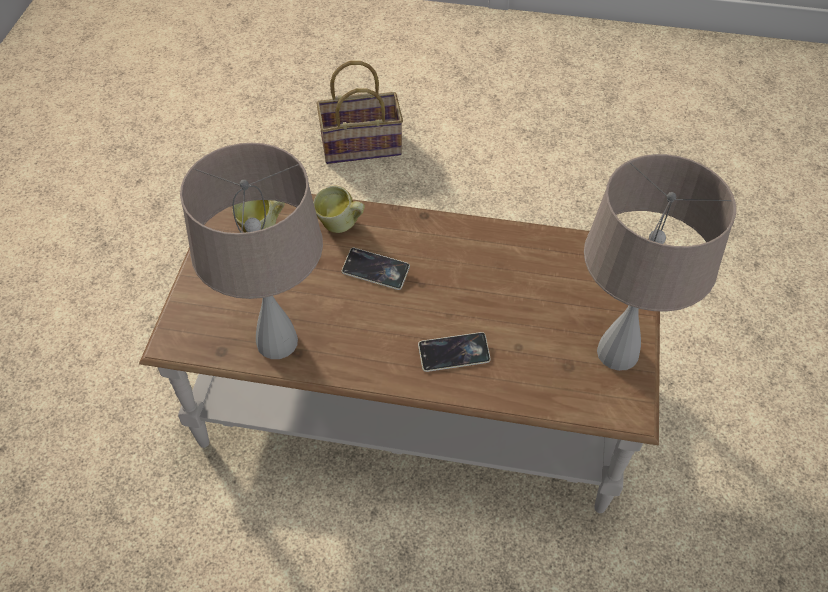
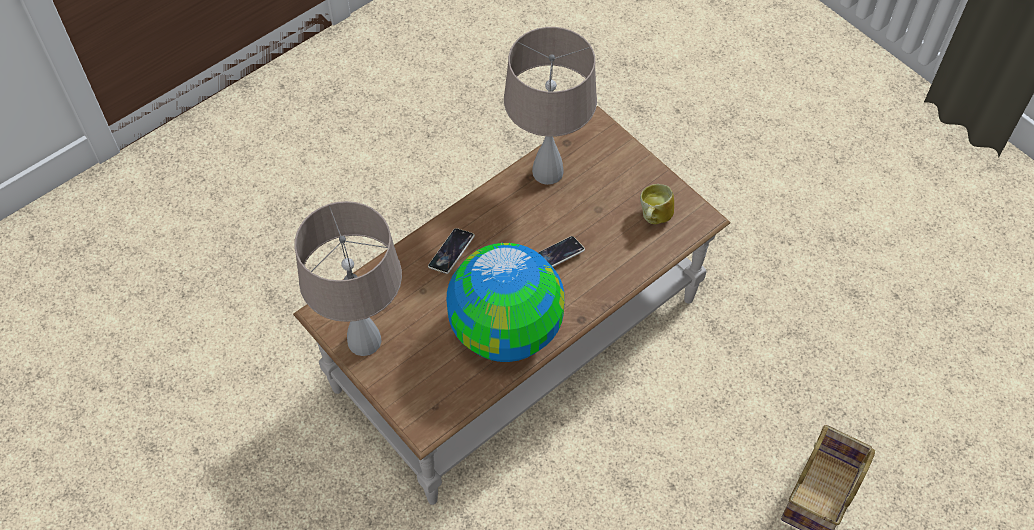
camera: 130 degrees right, 5 degrees up
(341, 226) = (615, 263): mug -> none
(489, 256) = (507, 331): none -> globe

